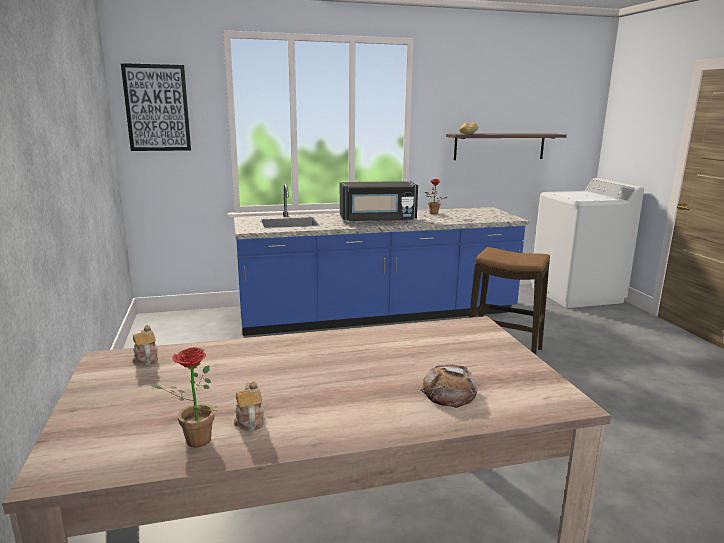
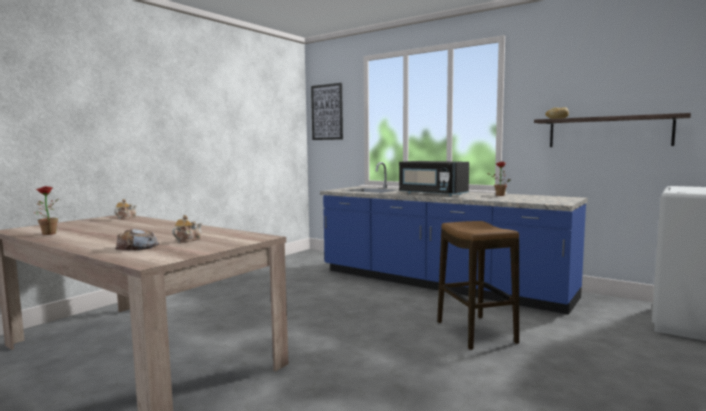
camera: 50 degrees right, 10 degrees down
(249, 420) = (73, 234): teapot -> teapot (188, 240)

